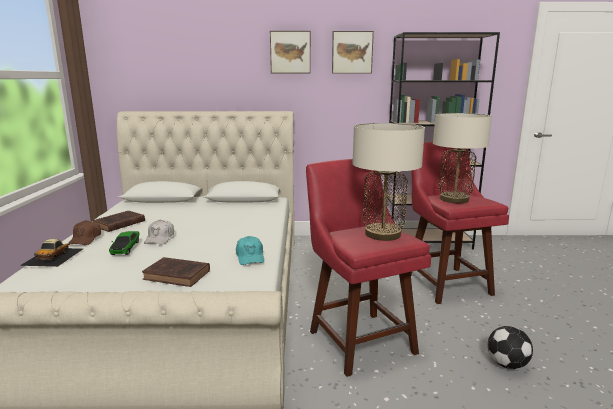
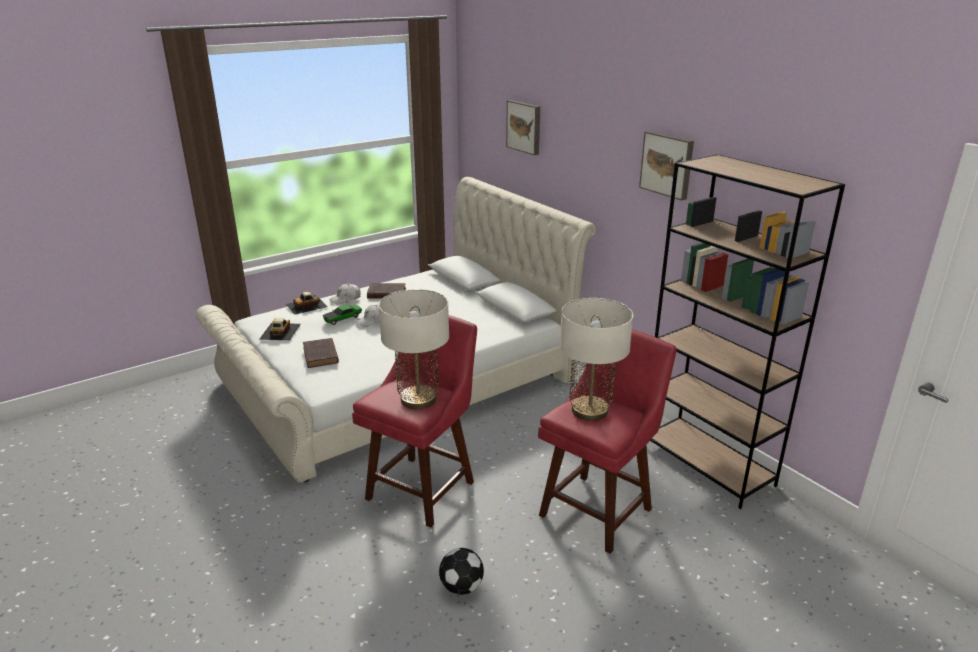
camera: 55 degrees right, 10 degrees up
(77, 282) = (280, 331): none -> toy car
(85, 239) = (345, 299): brown cap -> white cap
(250, 257) = (378, 367): turquoise cap -> none
(290, 52) = (605, 148): picture -> picture (525, 127)

